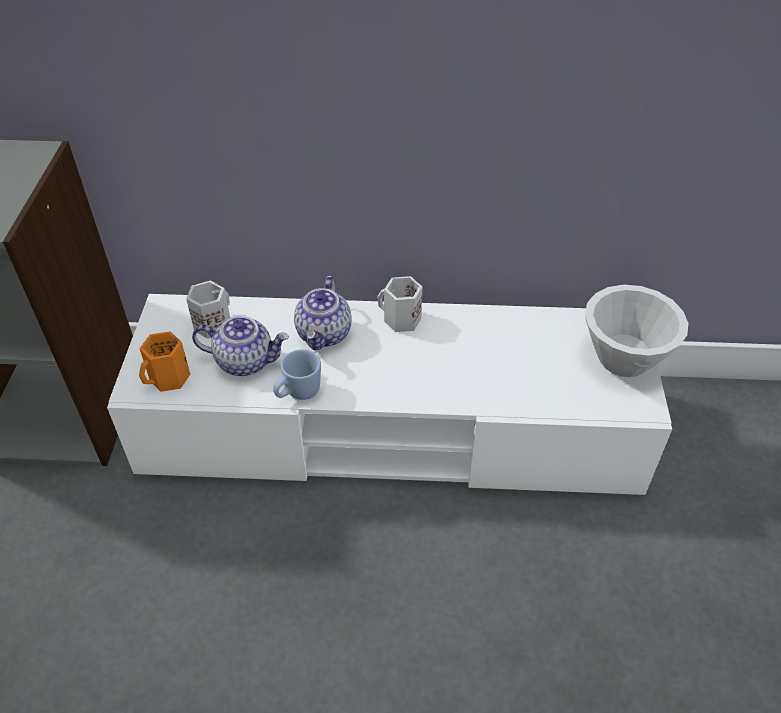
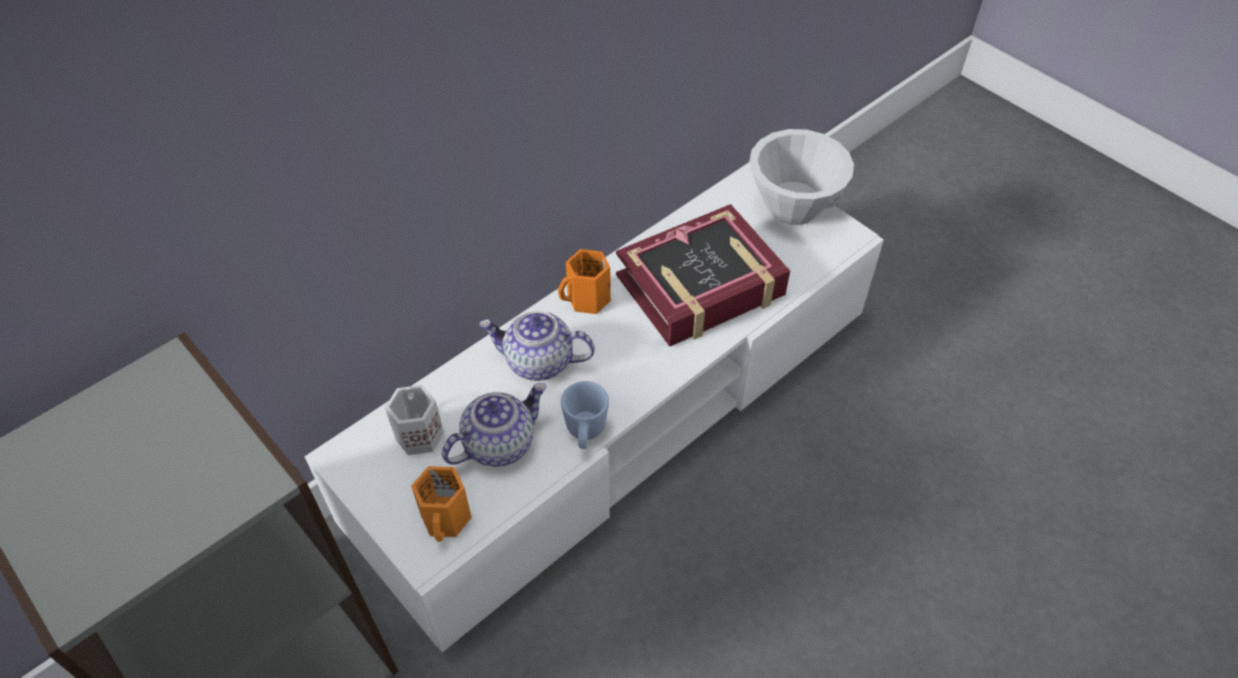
camera: 45 degrees left, 5 degrees up
(324, 334) = (538, 362): teapot -> teapot turned 135 degrees clockwise
(400, 320) = (587, 300): white mug -> orange mug
(485, 363) = (701, 286): none -> book

